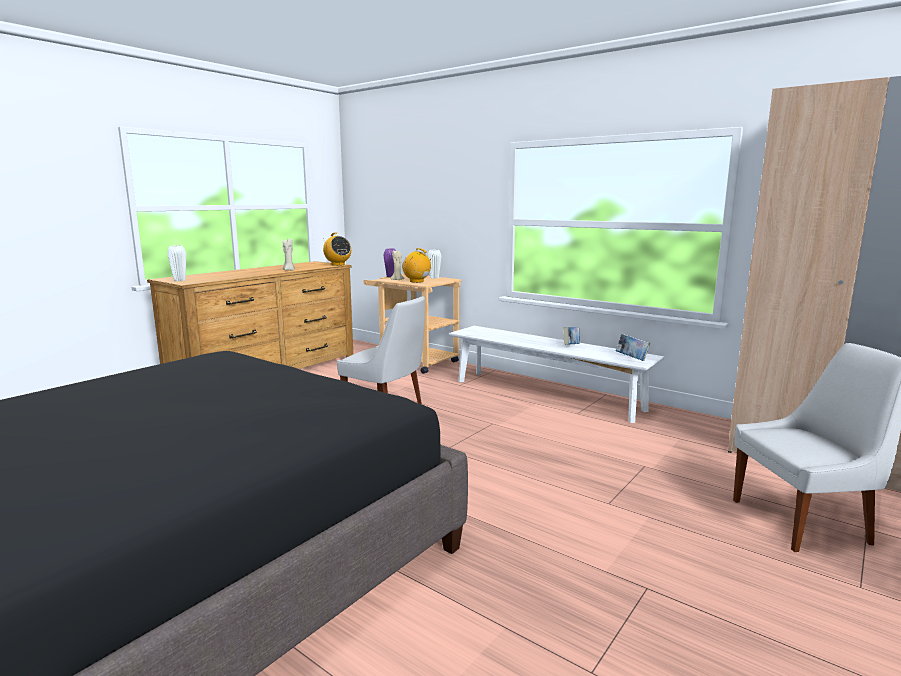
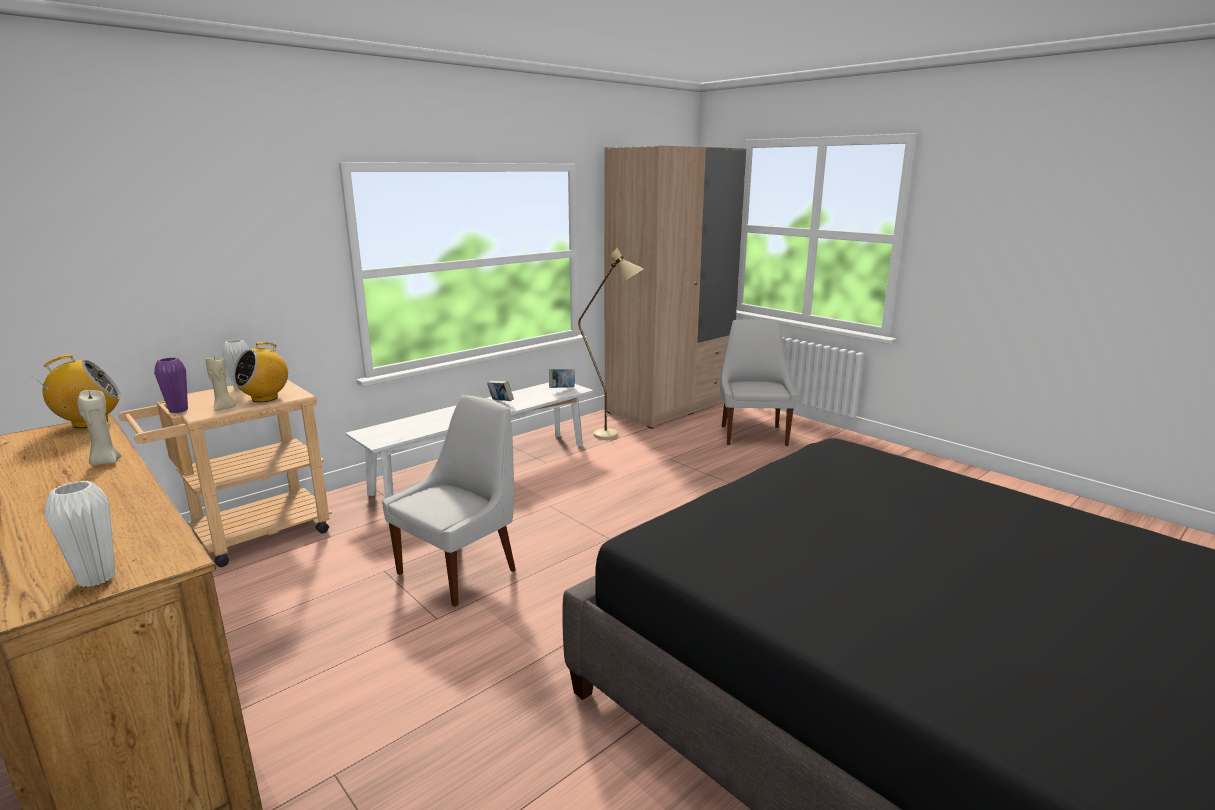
camera: 80 degrees left, 5 degrees up
(678, 434) = (614, 436): none -> beige floor lamp

